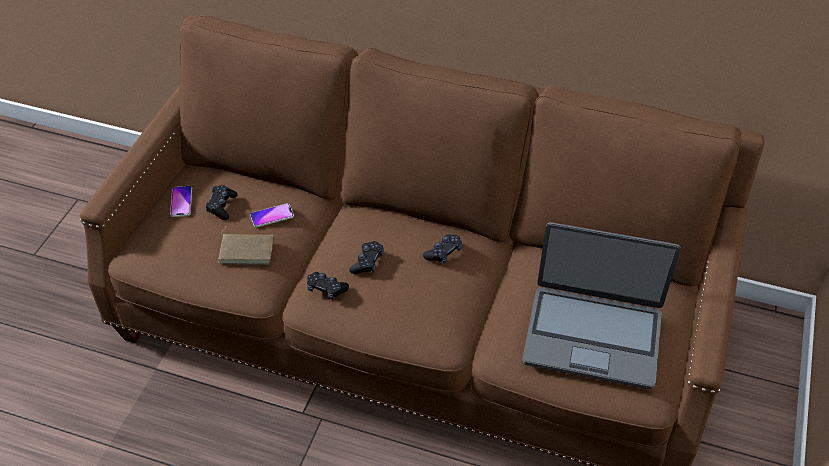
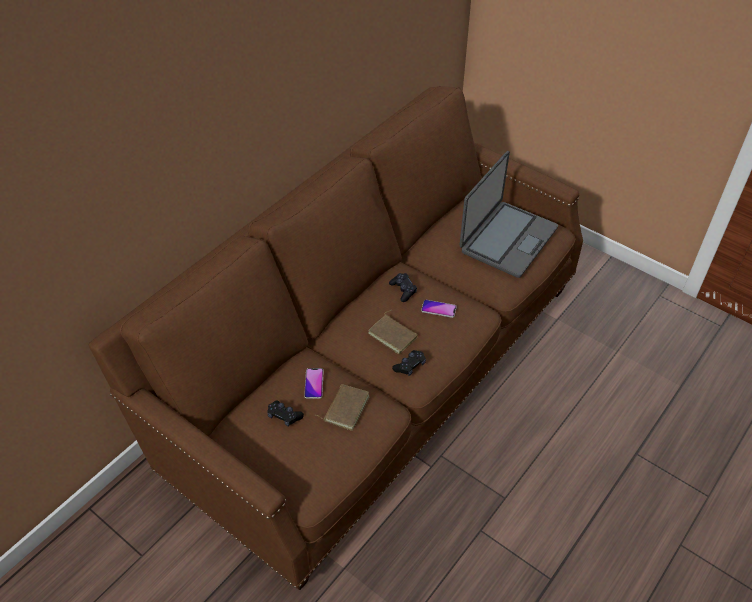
camera: 70 degrees left, 0 degrees up
(181, 202) = (262, 446): phone -> phone (438, 309)
(367, 262) = (393, 335): black game controller -> brown book

